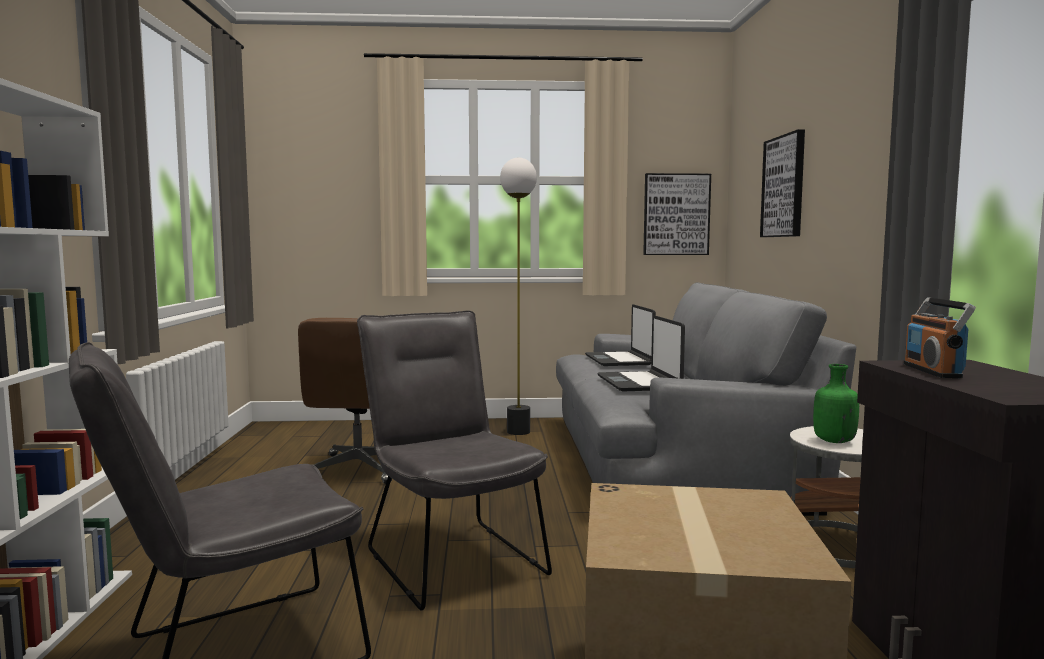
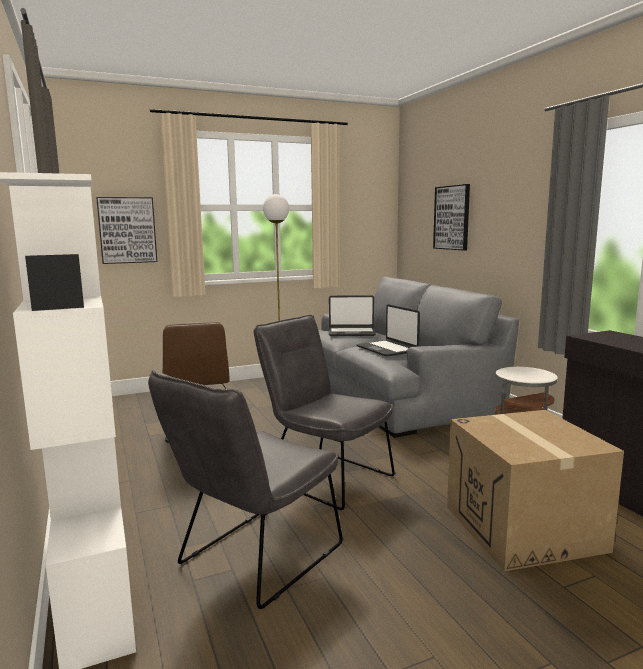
camera: 20 degrees left, 5 degrees up
(619, 360) = (351, 332): laptop -> laptop turned 60 degrees counterclockwise
(676, 214) = (367, 230): picture -> picture (127, 230)
(833, 441) = (523, 376): green bottle -> none
(933, 371) = (609, 340): radio -> none

